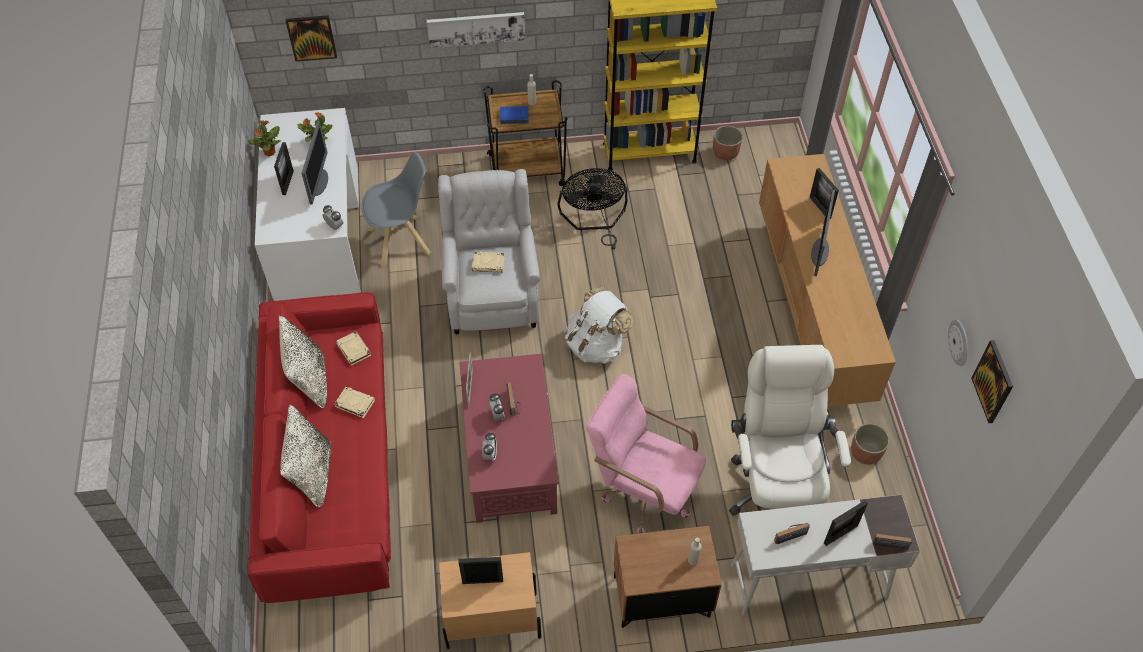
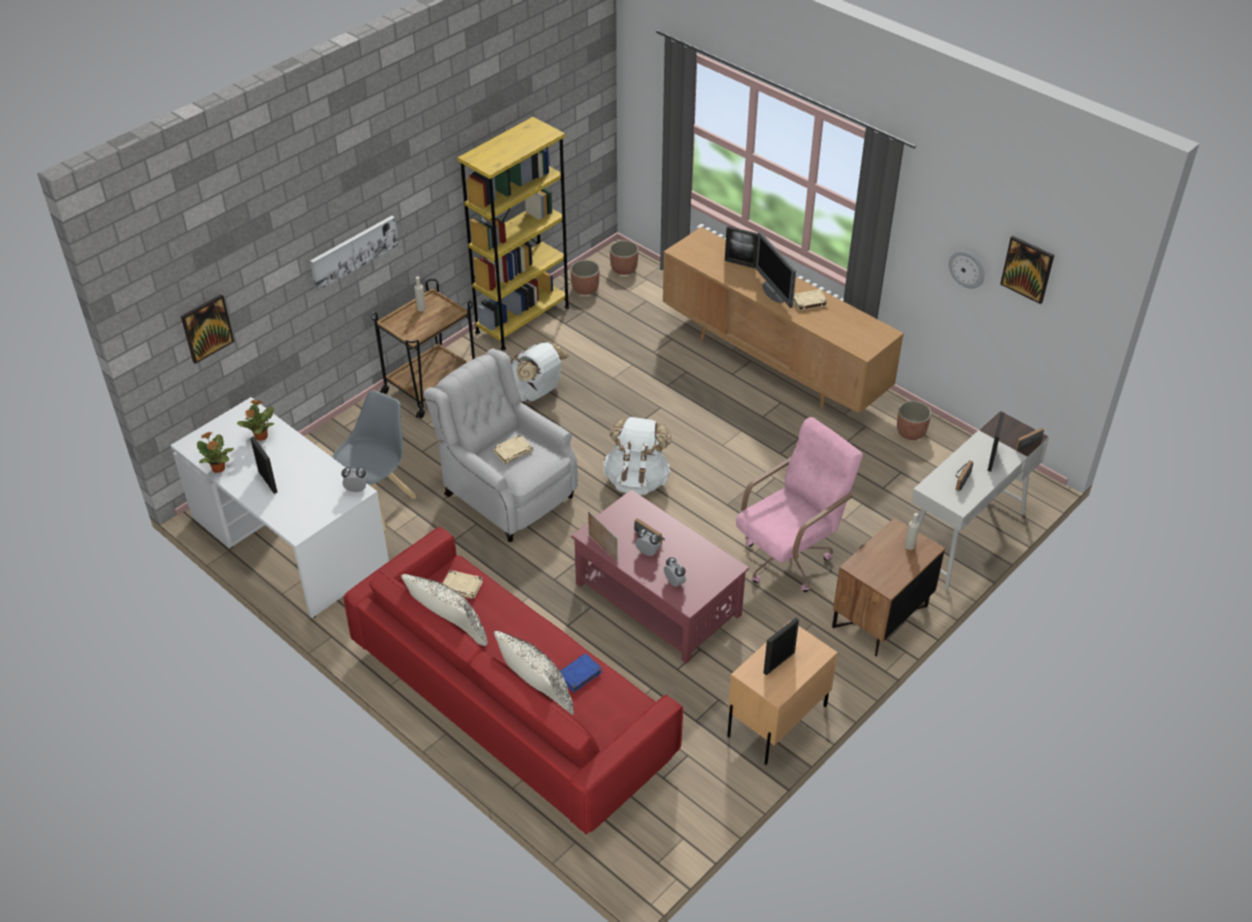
camera: 40 degrees left, 10 degrees down
(319, 182) = (298, 465): monitor -> none
(354, 403) = (511, 624): beige book -> beige book (808, 302)
(513, 117) = (418, 327): blue book -> blue book (579, 675)
(596, 222) = (535, 393): black fan -> white backpack
(642, 494) = (789, 559): pink office chair -> pink office chair turned 150 degrees clockwise
(774, 488) = (876, 494): white office chair -> none
(775, 153) = (624, 269): none -> planter

